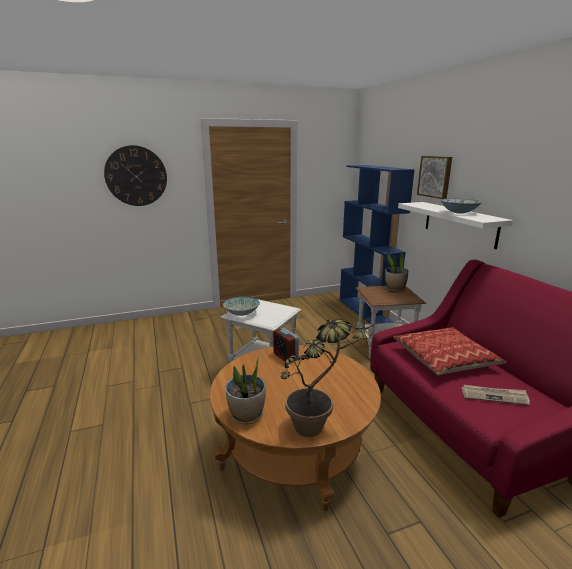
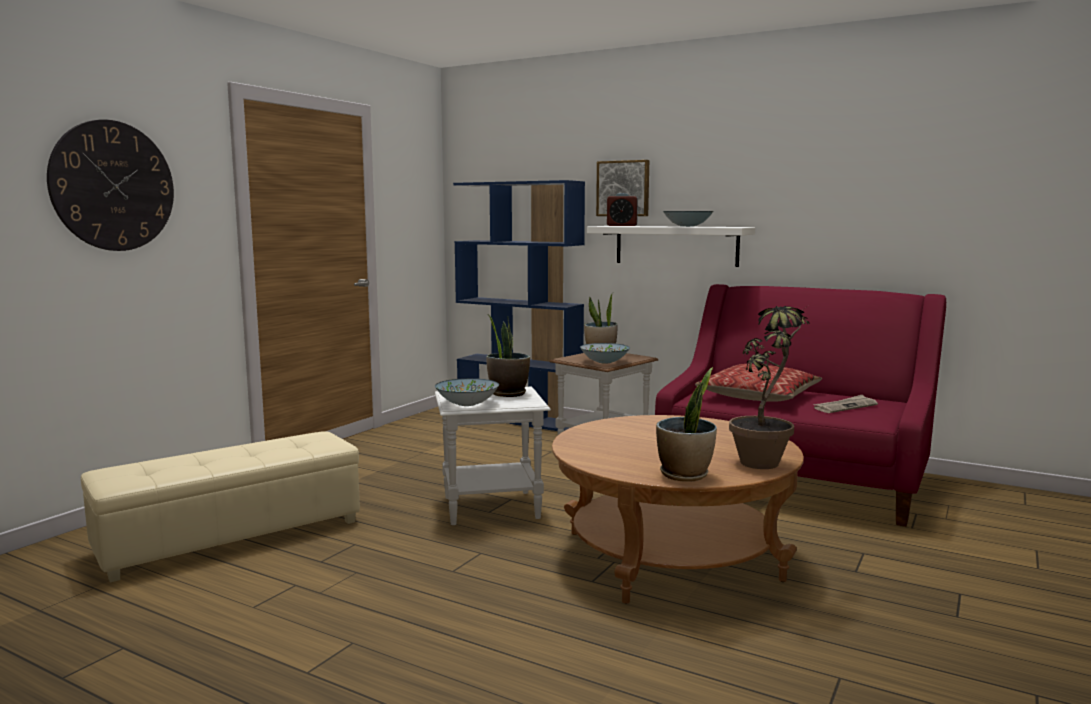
camera: 40 degrees left, 10 degrees down
(154, 344) = (232, 536): none -> beige ottoman
(275, 311) = (508, 393): none -> potted plant
(285, 356) = (608, 430): alarm clock -> alarm clock (622, 225)
(381, 297) = (604, 362): none -> bowl

